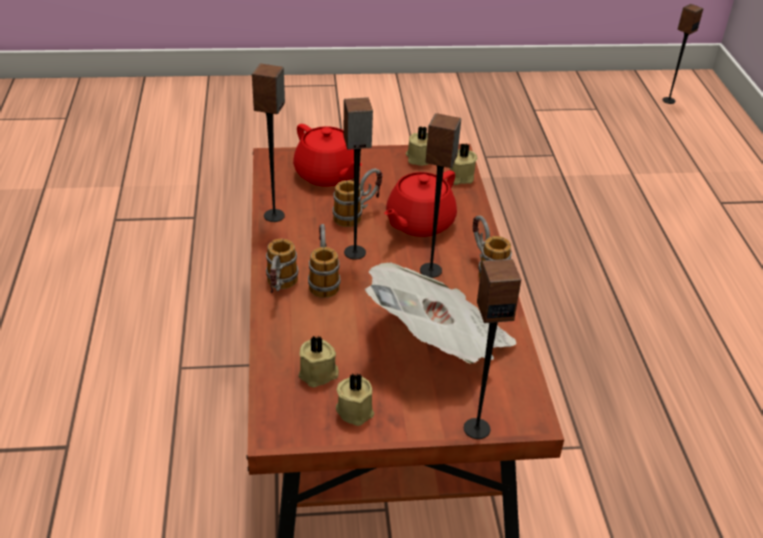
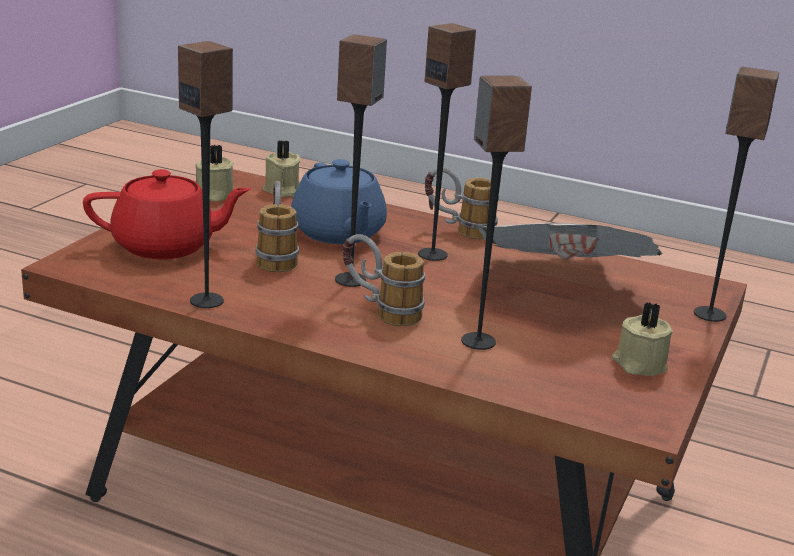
camera: 60 degrees left, 15 degrees down
(279, 289) = (370, 342): mug -> none
(319, 374) = (560, 366): beige candle -> none
(418, 223) = (338, 233): red teapot -> blue teapot
(668, 100) = (133, 153): speaker -> speaker (477, 341)

